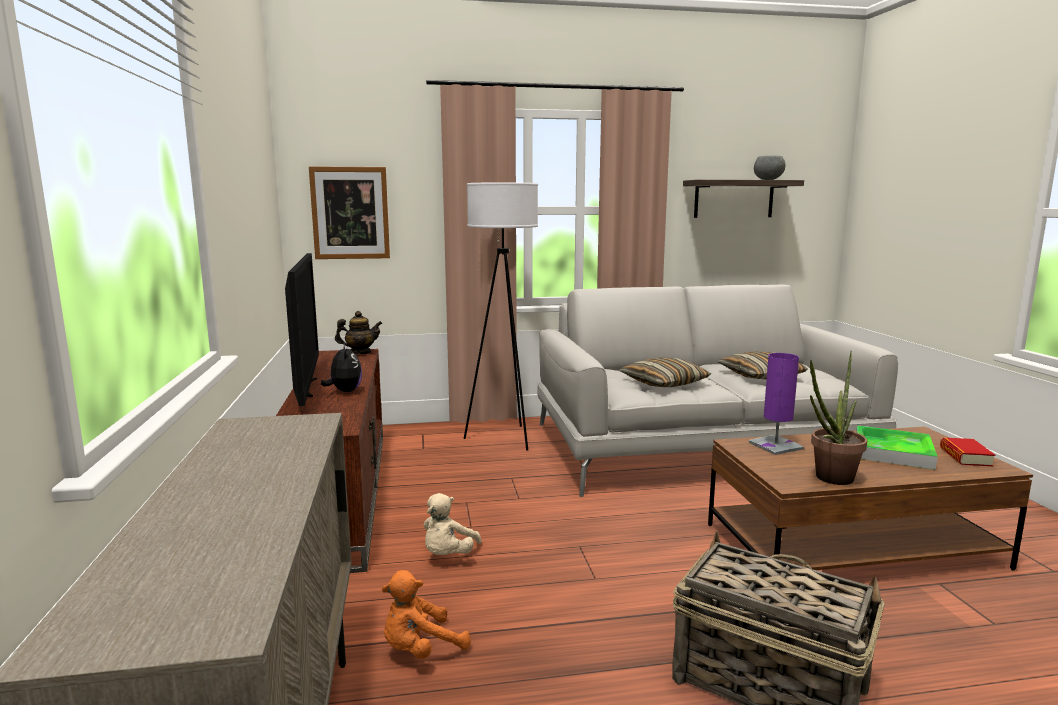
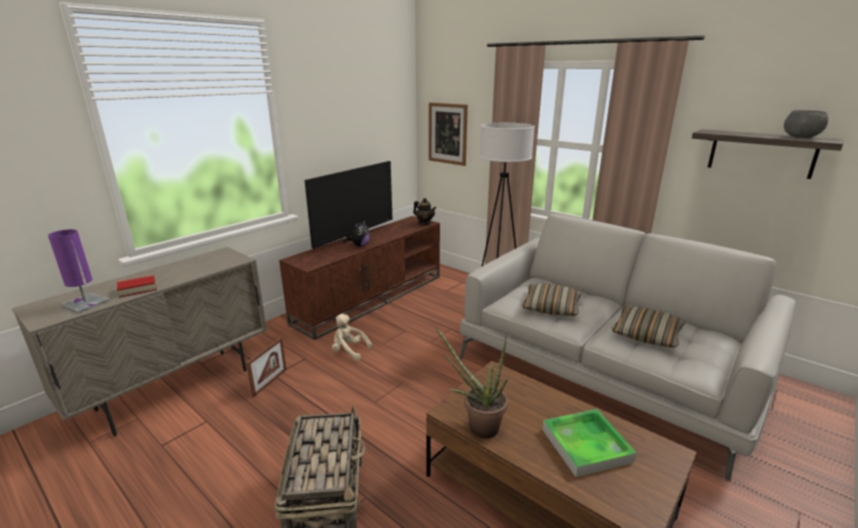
camera: 50 degrees right, 10 degrees up
(421, 649) = (270, 382): orange plush toy -> picture frame
(448, 555) = (349, 351): beige plush toy -> beige plush toy turned 45 degrees clockwise
(775, 446) = (515, 387): purple table lamp -> purple table lamp (85, 303)
(965, 457) = (639, 491): book -> book (138, 289)

